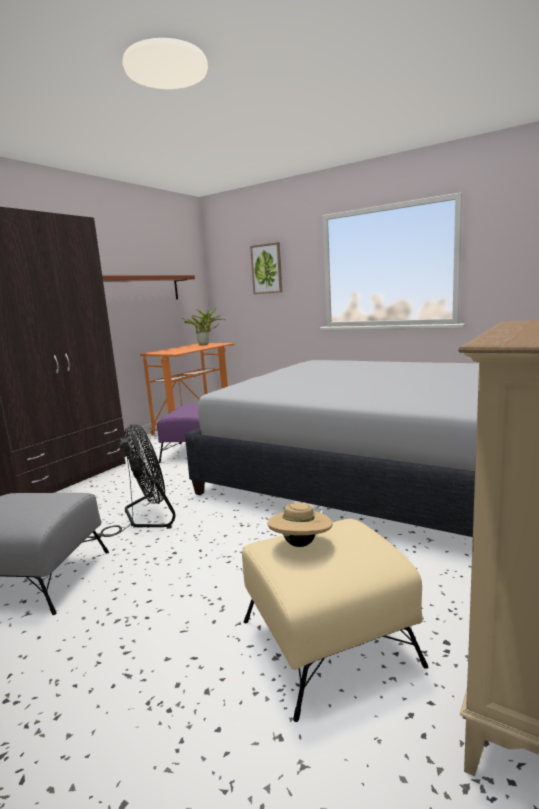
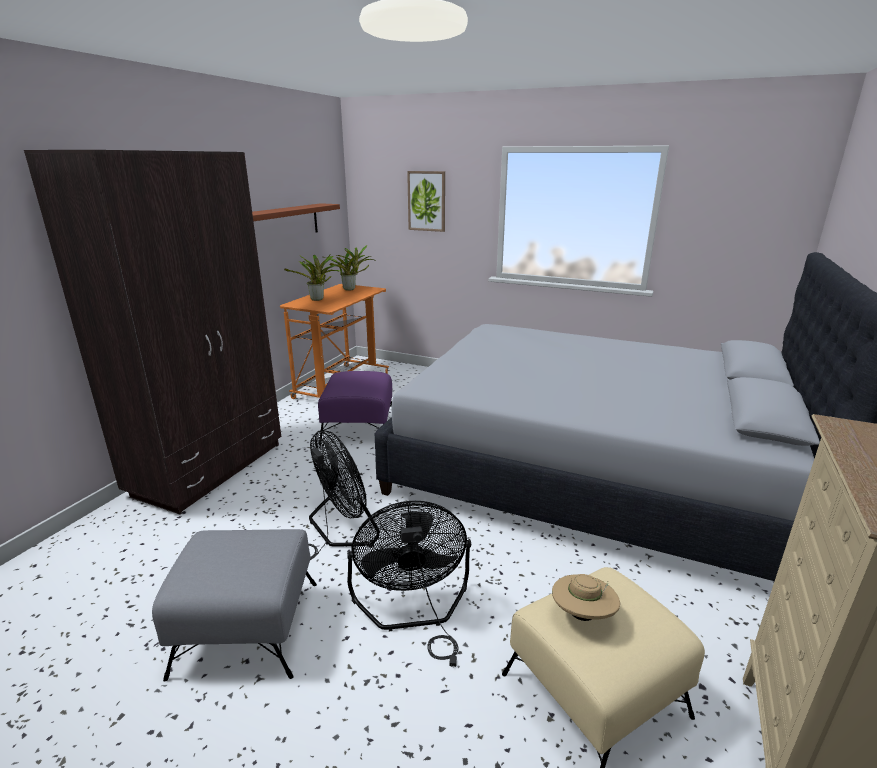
camera: 10 degrees left, 10 degrees up
(173, 350) = (318, 299): none -> potted plant
(186, 574) = (416, 612): none -> black fan

